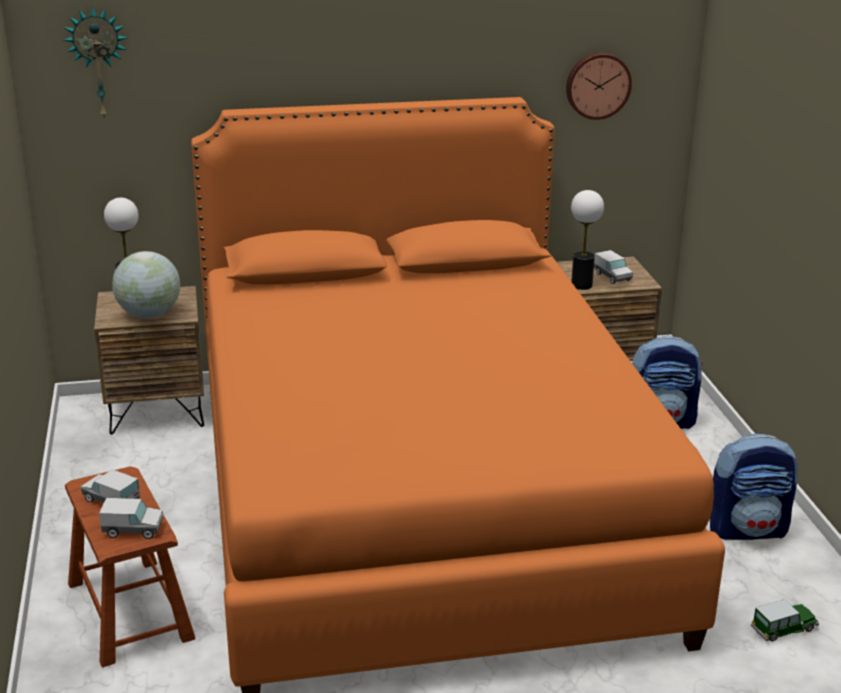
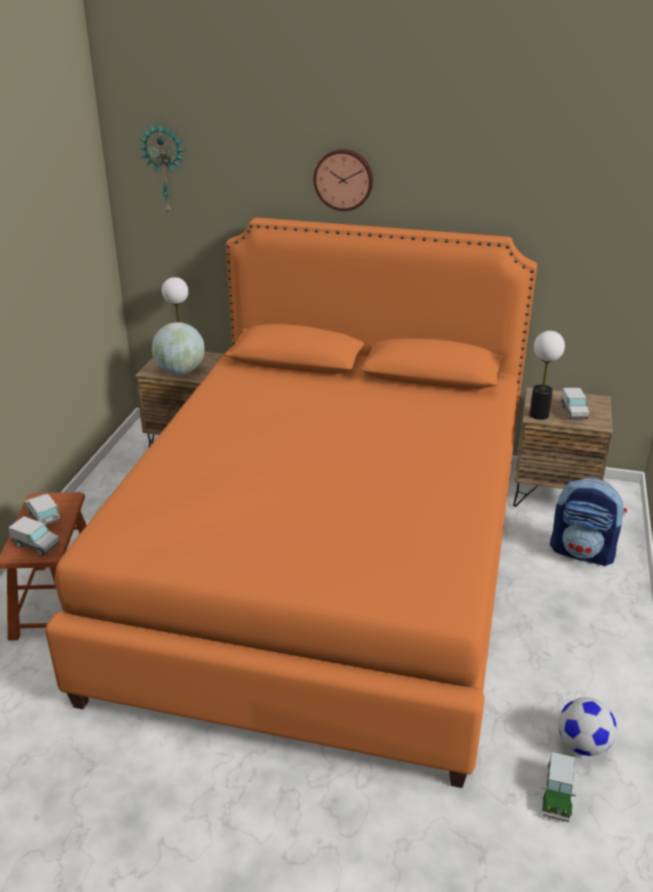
camera: 25 degrees right, 5 degrees up
(597, 85) = (589, 234): wall clock -> wall clock (344, 179)
(748, 529) = (592, 682): backpack -> none
(776, 582) = (583, 744): none -> football
(784, 628) = (557, 795): toy car -> toy car turned 105 degrees clockwise

